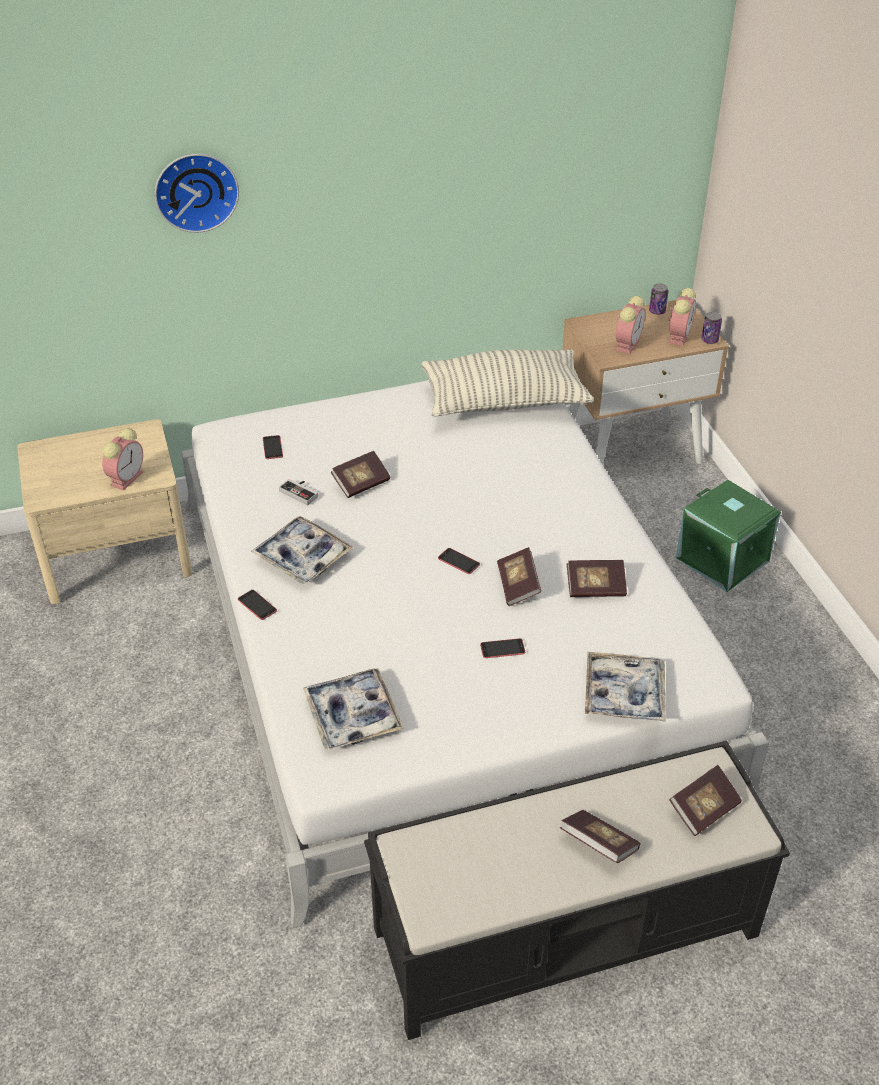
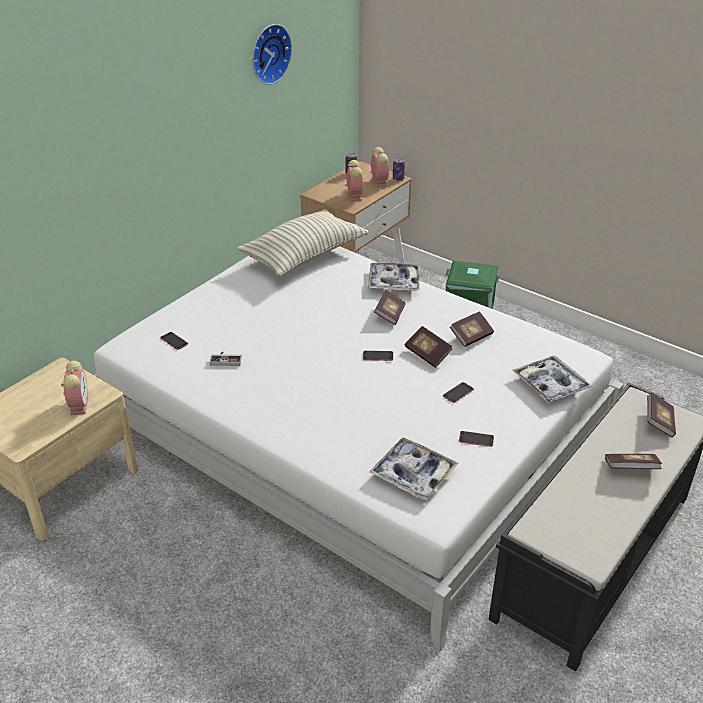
camera: 35 degrees left, 5 degrees down
(196, 190) = (65, 149): wall clock -> wall clock (268, 53)
(257, 605) = (273, 440): phone -> phone (476, 439)
(302, 557) = (273, 397): tray -> tray (394, 282)
(361, 483) = (263, 338): book -> book (390, 314)

